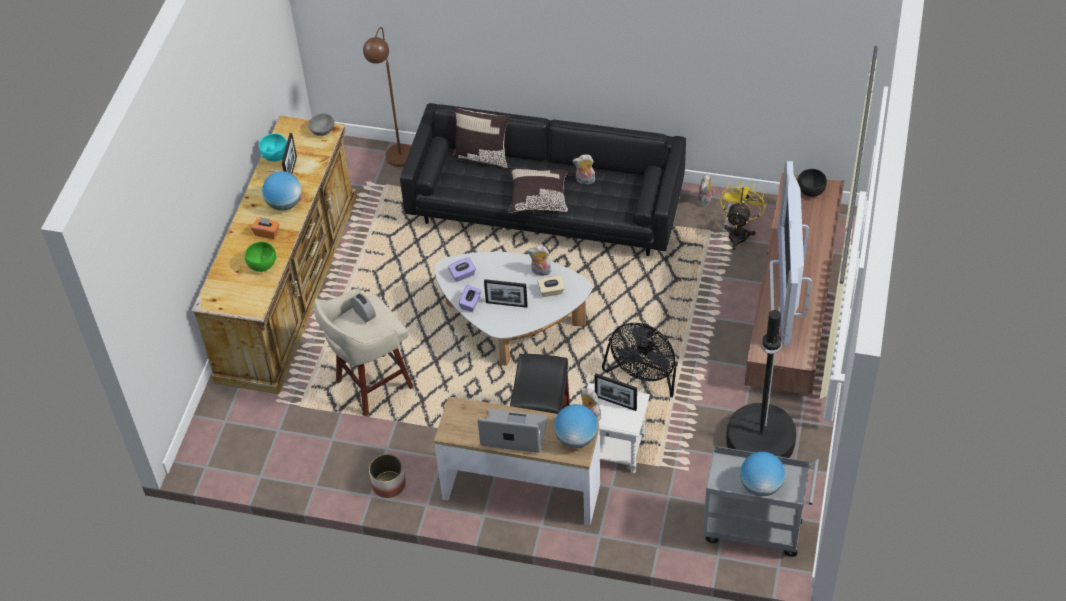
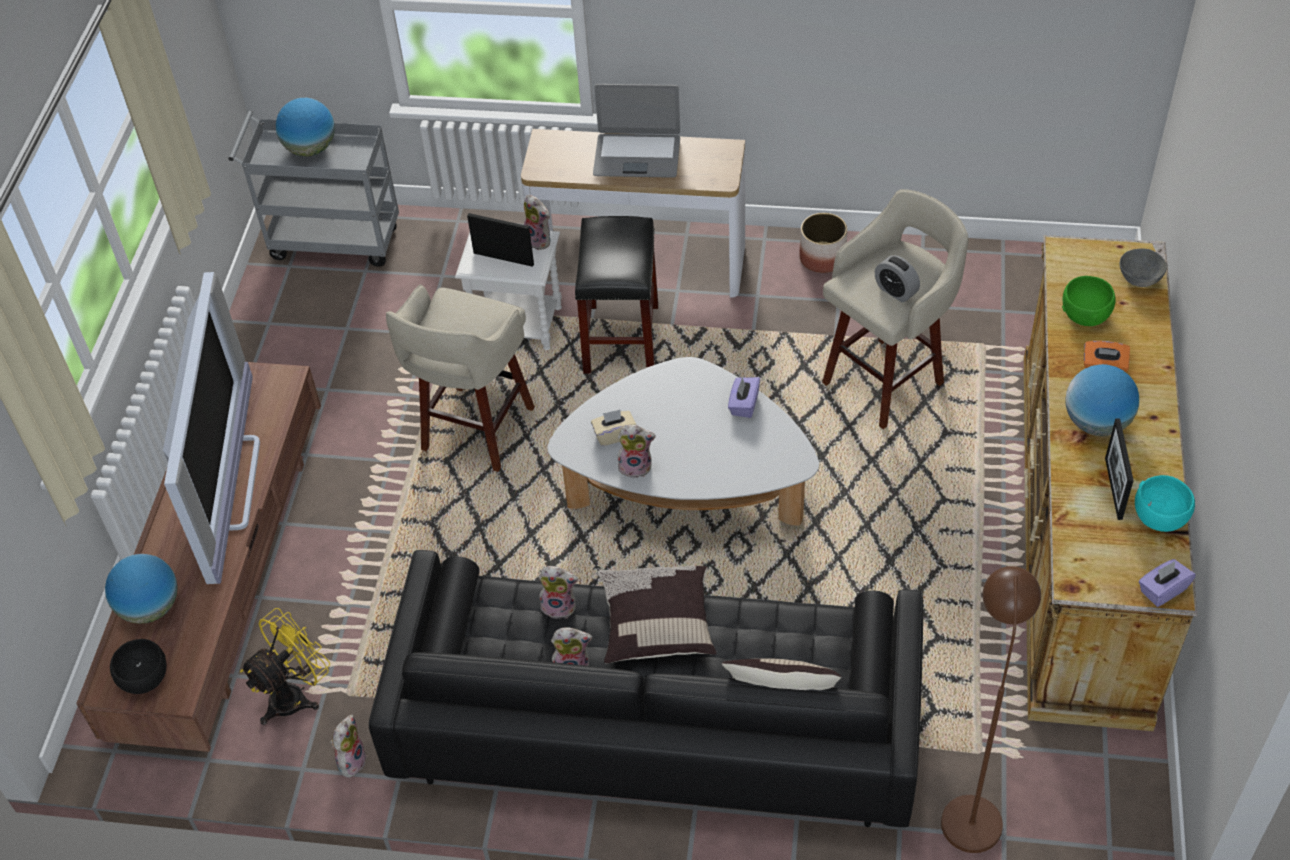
camera: 175 degrees right, 0 degrees up
(323, 131) = (1089, 580): grey bowl -> grey bowl (1138, 279)
(462, 275) = (767, 451): purple tissue box -> purple tissue box (1162, 590)
(506, 304) = (685, 408): picture frame -> none
(576, 438) = (551, 157): globe -> globe (150, 607)
(589, 209) = (560, 606): none -> plush toy
(642, 372) = (475, 432): black fan -> beige stool
(739, 232) = (295, 695): yellow fan -> yellow fan turned 150 degrees counterclockwise
(760, 441) = (309, 351): black floor lamp -> none

